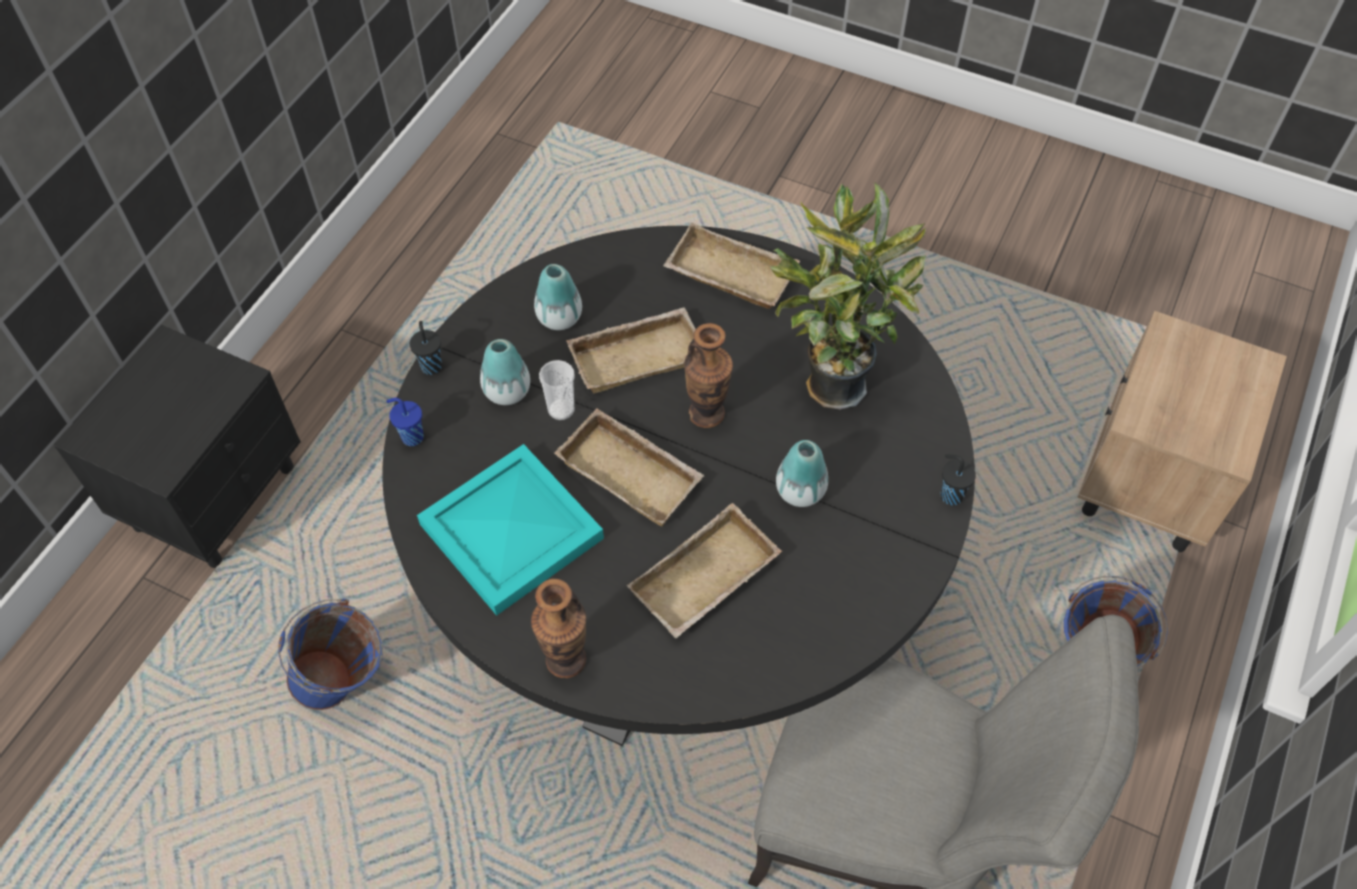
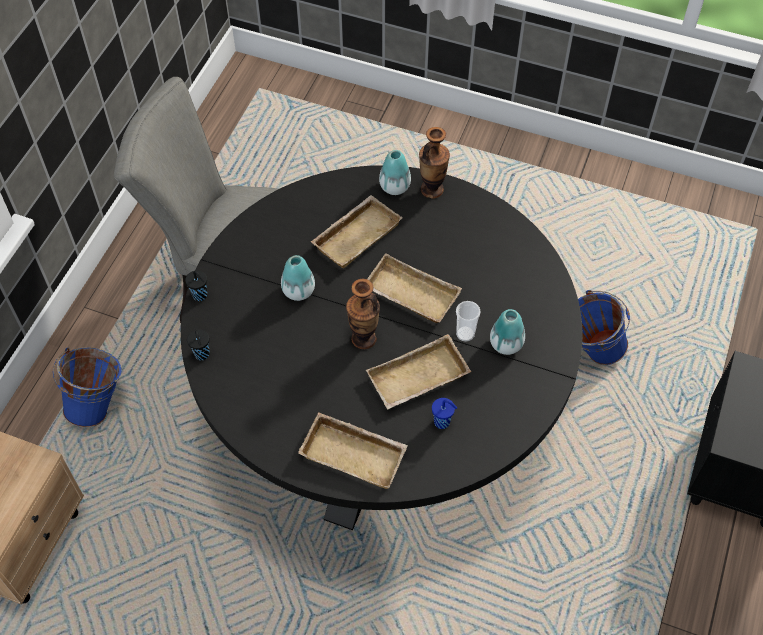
camera: 175 degrees right, 0 degrees up
(411, 437) = (562, 307): blue cup -> blue cup (443, 422)
(431, 365) = (566, 360): black cup -> black cup (202, 355)
(508, 531) = (481, 254): turquoise tray -> none
(559, 318) = (481, 405): vase -> vase (395, 187)
(829, 383) = (277, 367): potted plant -> none

